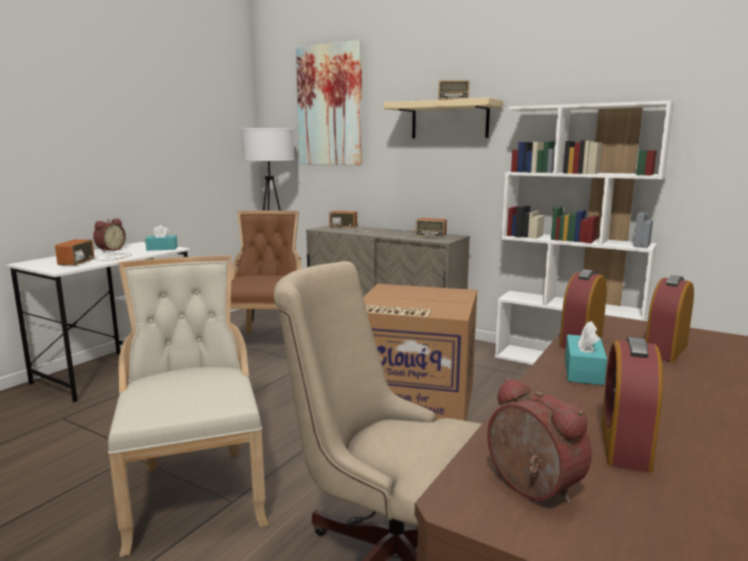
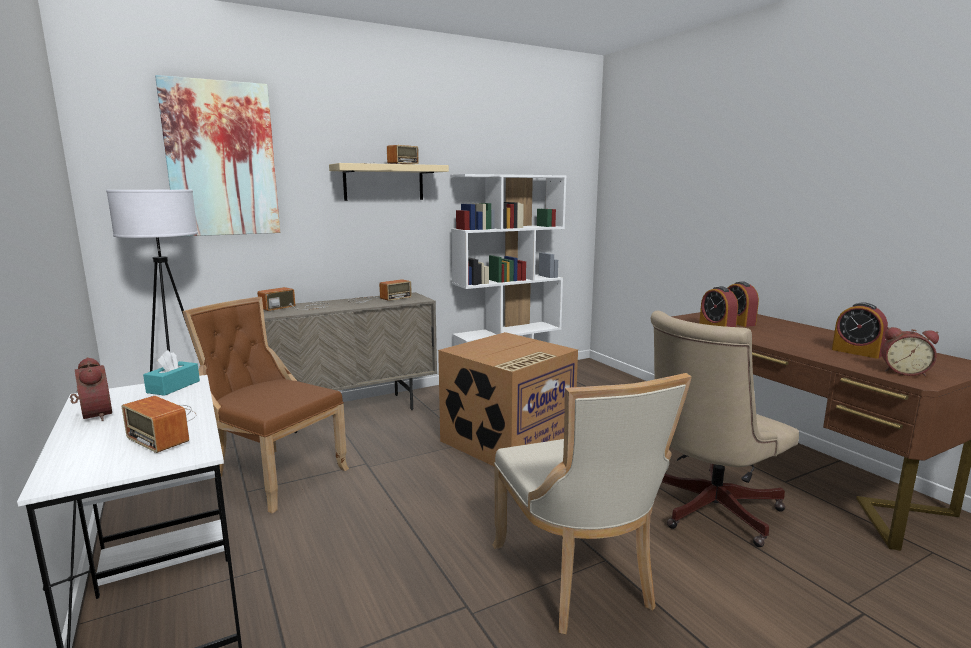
camera: 60 degrees left, 0 degrees up
(195, 492) = (577, 578): beige chair -> beige chair turned 120 degrees counterclockwise
(529, 488) = (903, 372): alarm clock -> alarm clock turned 150 degrees counterclockwise
(583, 371) = (764, 338): turquoise tissue box -> none

